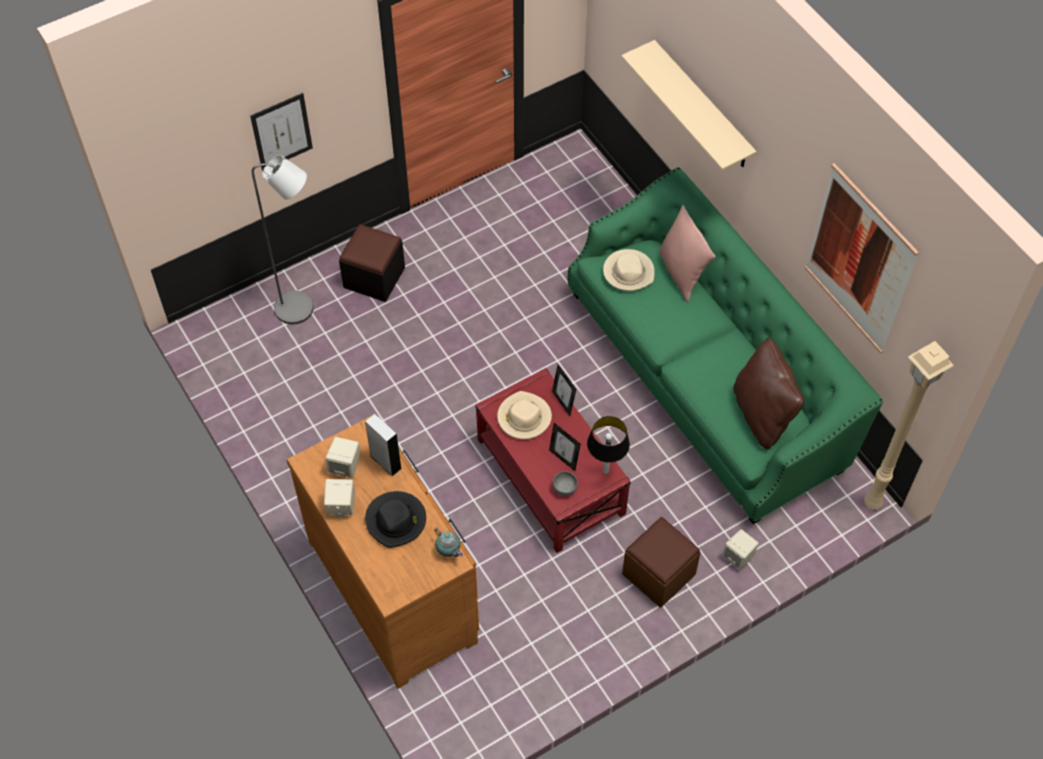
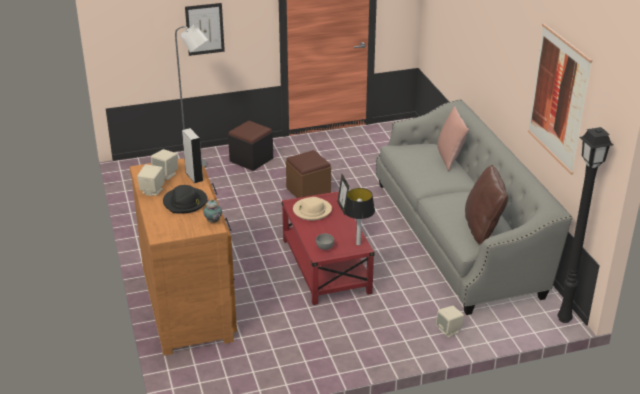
camera: 15 degrees right, 25 degrees down
(564, 458) = (331, 233): picture frame -> none
(628, 272) = (412, 152): beige hat -> none
(658, 574) = (384, 329): brown ottoman -> brown ottoman (308, 191)
(702, 106) = (475, 40): beige shelf -> none
(707, 378) = (458, 237): green sofa -> grey sofa
(874, 503) = (565, 319): beige floor lamp -> black floor lamp

